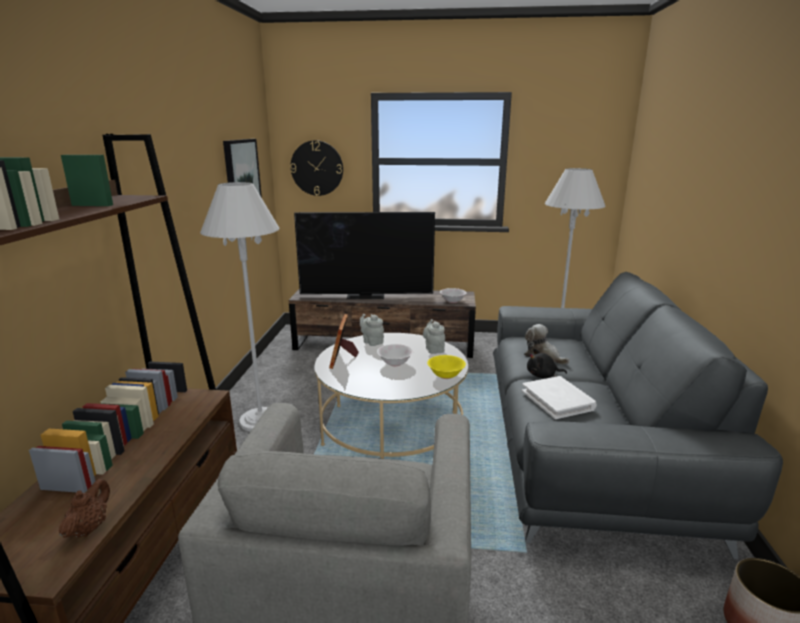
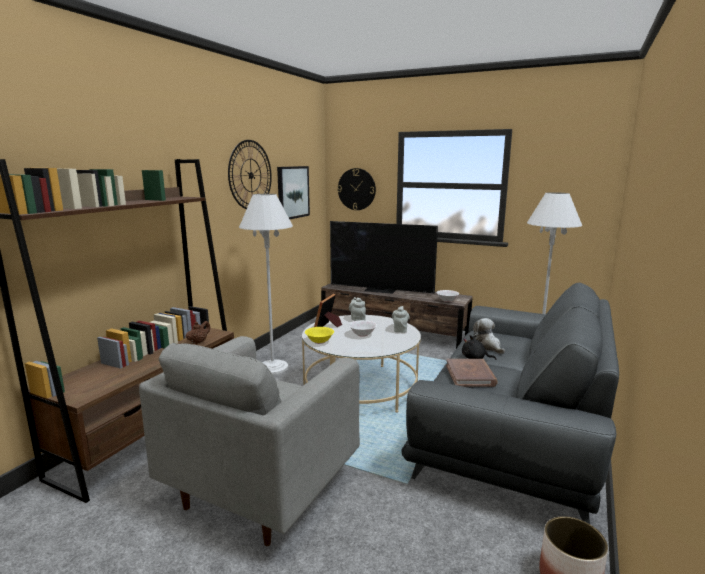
camera: 20 degrees right, 5 degrees down
(89, 527) = (112, 383): brown teapot -> brown teapot (198, 342)
(195, 155) = (250, 175): none -> wall clock
(445, 375) = (393, 347): yellow bowl -> yellow bowl (319, 341)
(558, 400) = (470, 375): white book -> brown book

